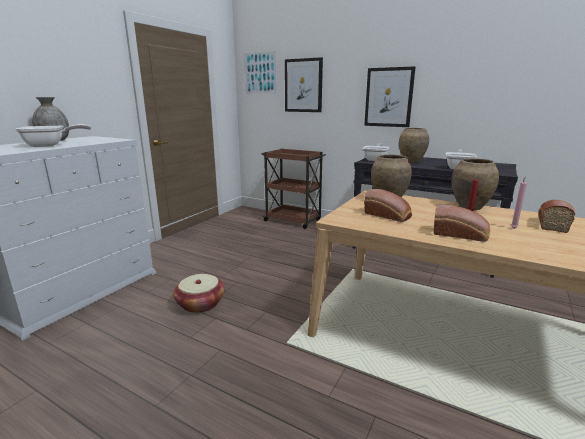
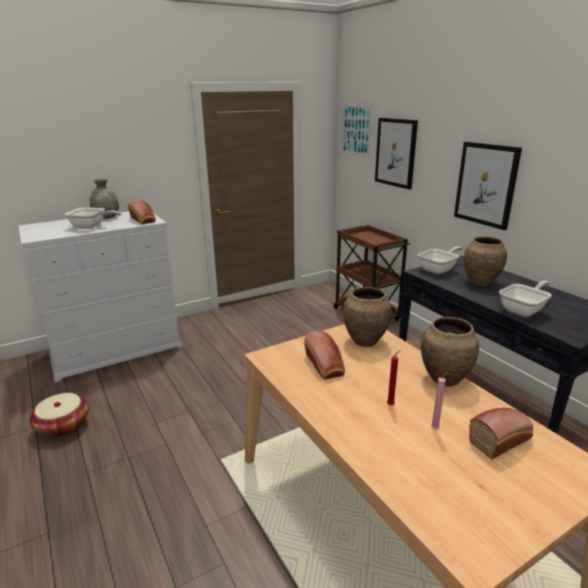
camera: 30 degrees right, 5 degrees up
(200, 304) = (190, 392): basket -> basket (63, 426)
(460, 235) = (353, 417): bread -> bread (143, 220)

